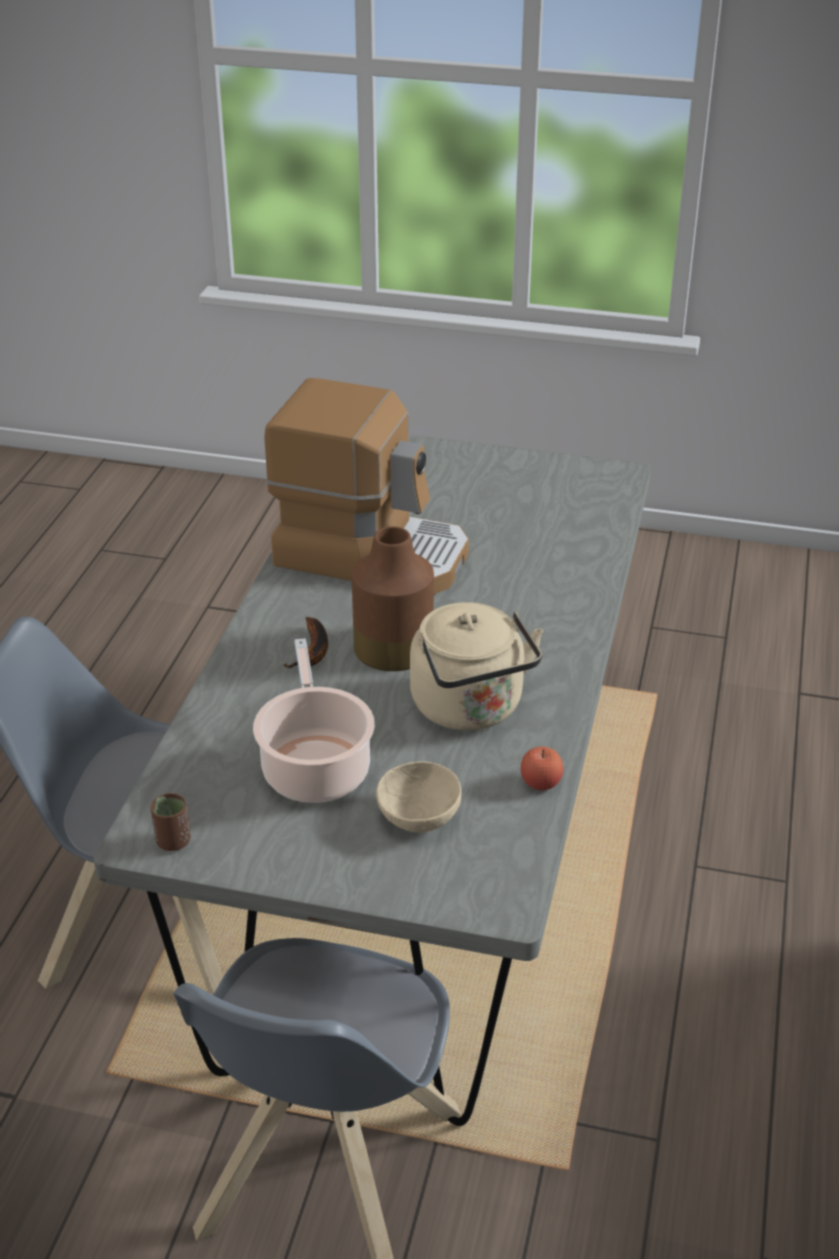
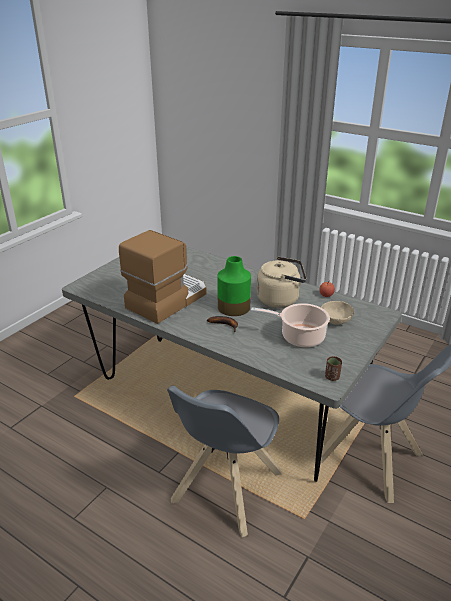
camera: 70 degrees left, 5 degrees down
(394, 646) = (233, 307): brown vase -> green vase

